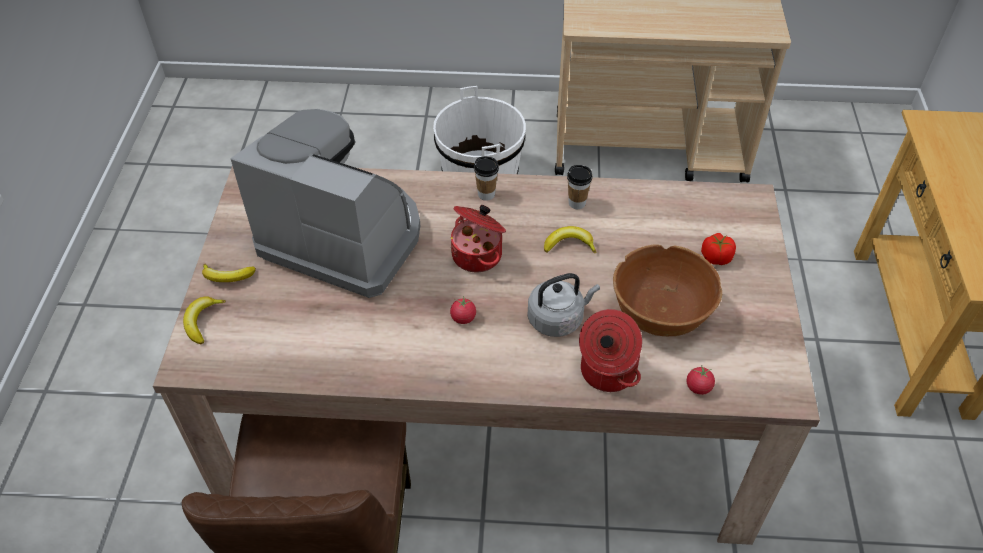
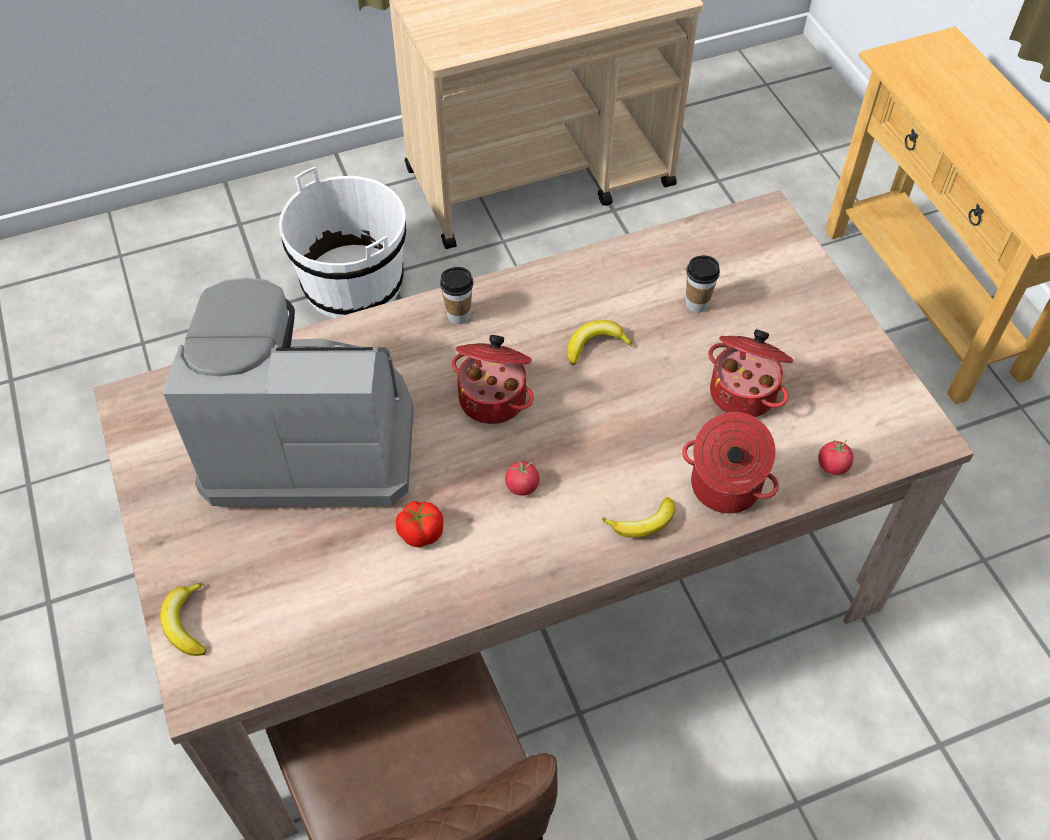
camera: 25 degrees left, 5 degrees up
(227, 277) = (184, 549): banana -> banana (643, 523)
(558, 319) = (634, 444): grey kettle -> none
(577, 203) = (574, 289): cup -> cup (697, 304)
(660, 313) = (744, 392): brown bowl -> cooking pot
(716, 257) = (767, 301): tomato -> tomato (420, 532)

